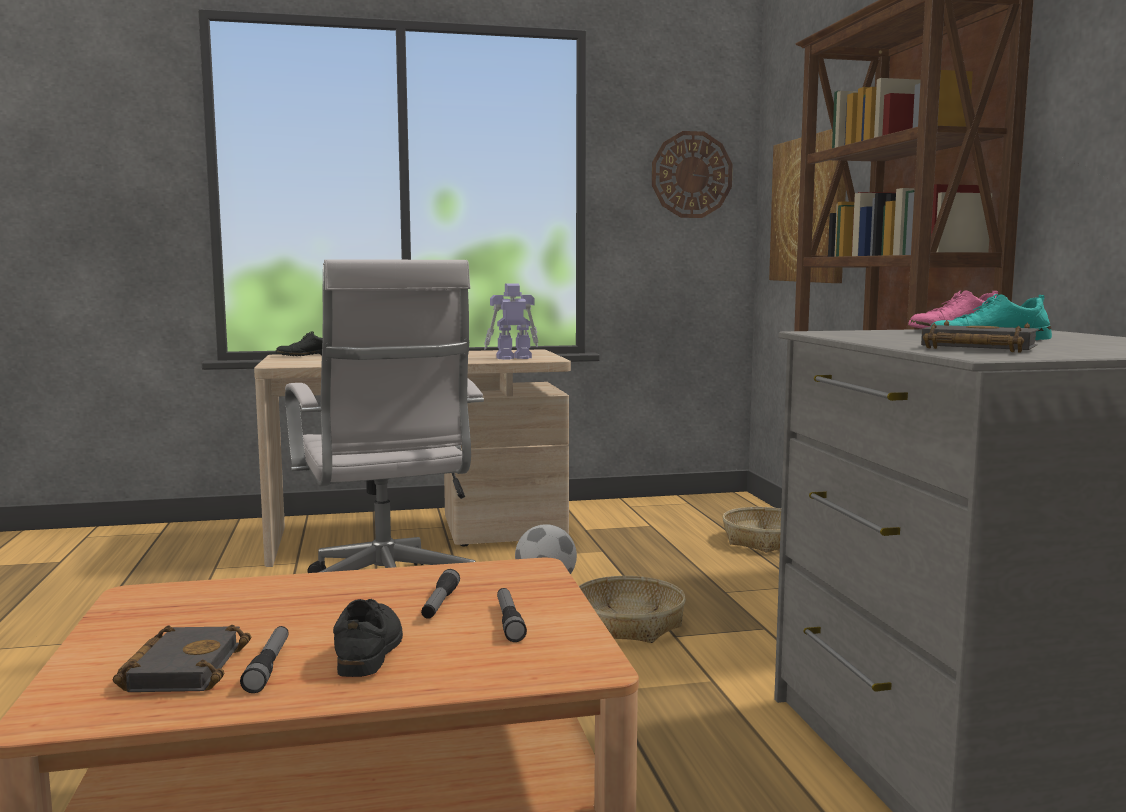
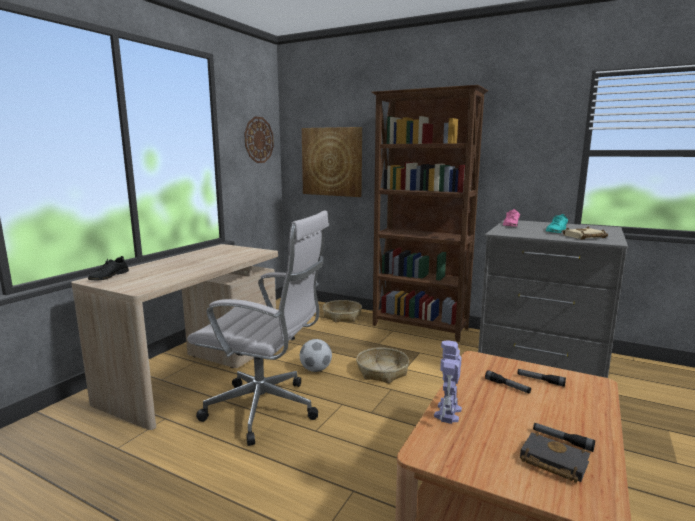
camera: 50 degrees left, 5 degrees up
(369, 649) = (554, 414): black shoe -> none
(512, 358) = (243, 254): toy robot -> toy robot (447, 413)
(975, 348) = (584, 237): black book -> beige book

